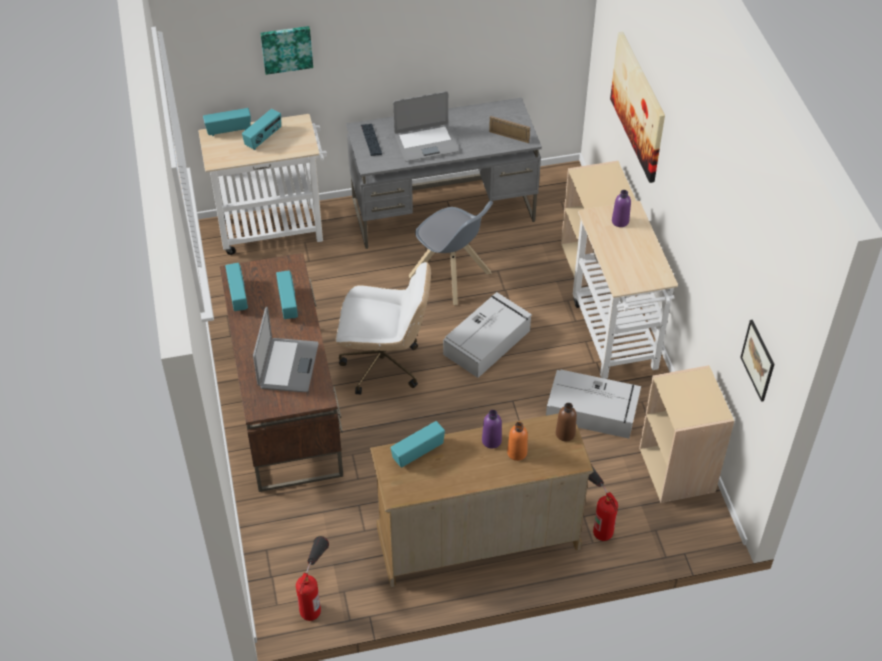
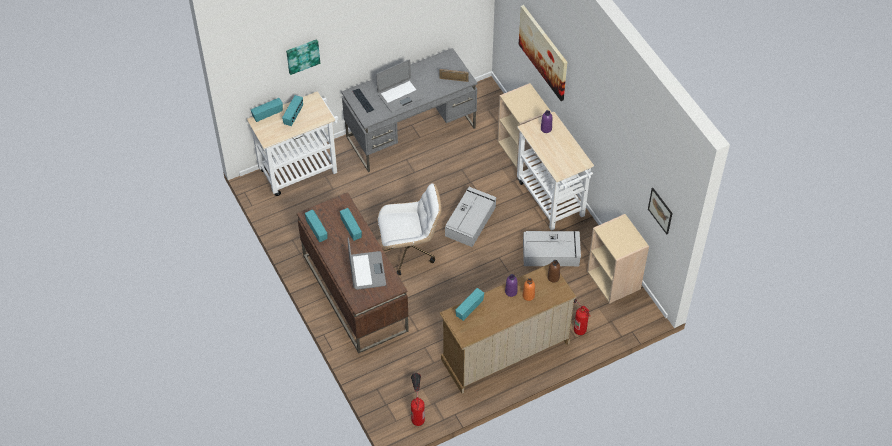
camera: 15 degrees left, 5 degrees up
(452, 276) = (432, 179): grey chair -> none

